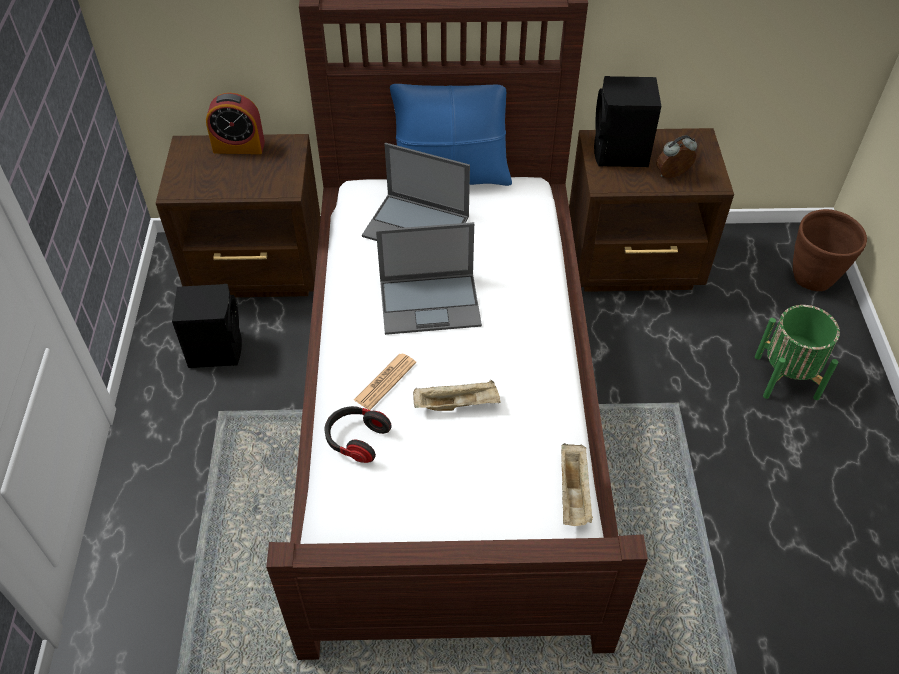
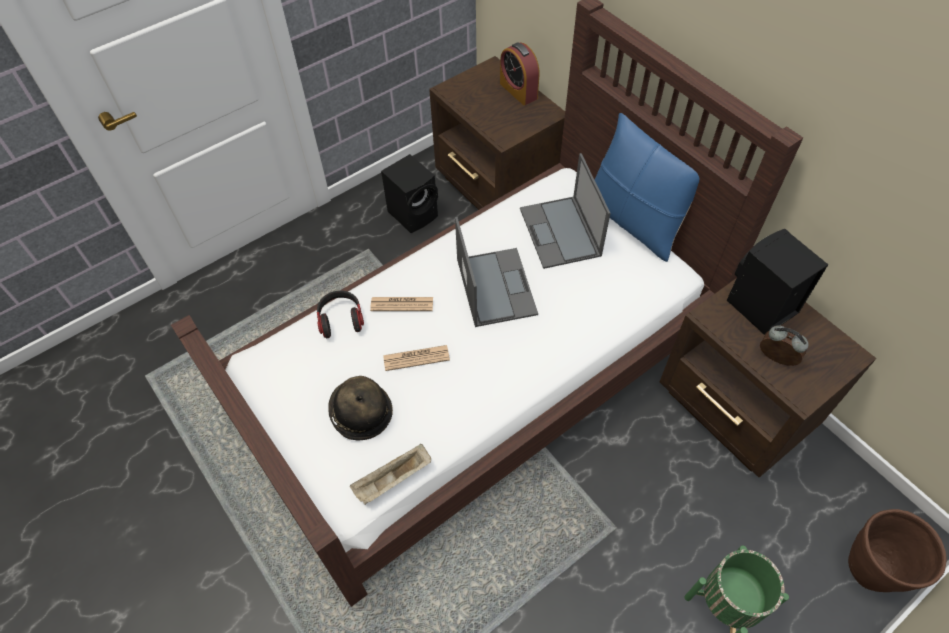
camera: 55 degrees right, 5 degrees up
(431, 303) = (495, 286): laptop -> laptop turned 150 degrees counterclockwise
(457, 404) = (416, 358): beige tray -> newspaper
(481, 481) = (360, 413): none -> hat

